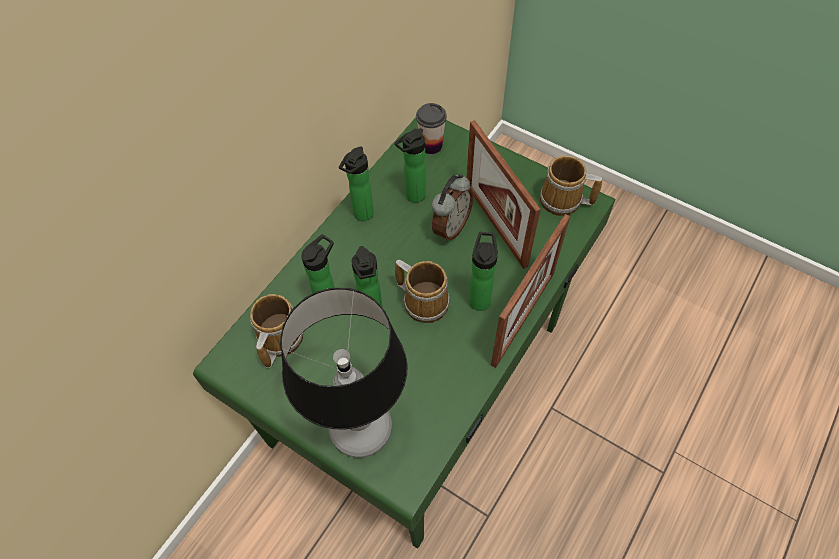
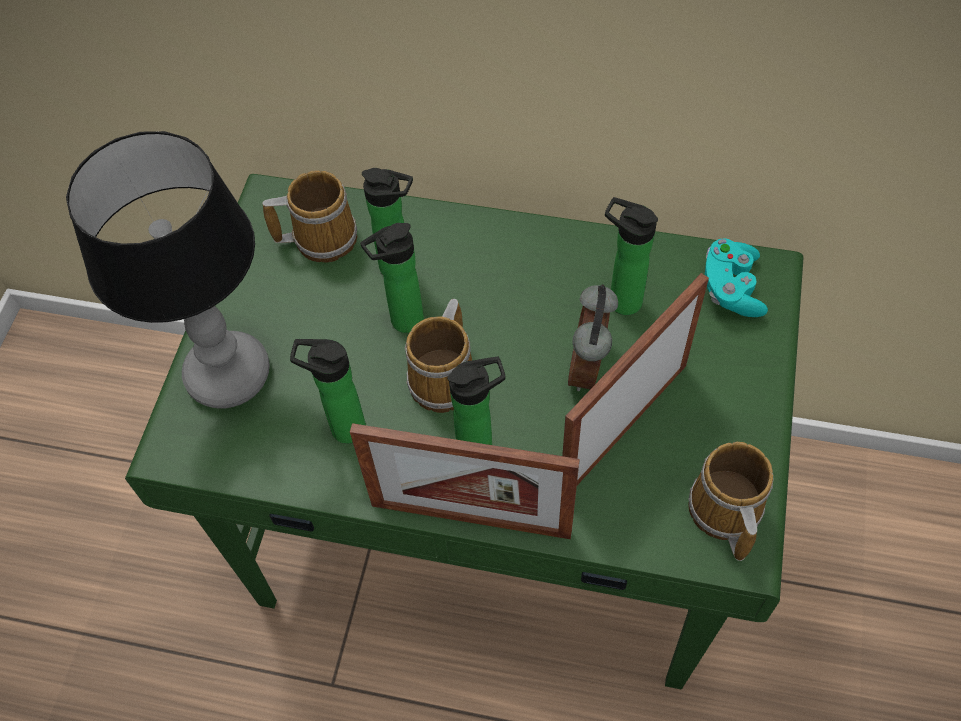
camera: 70 degrees right, 0 degrees up
(361, 215) = (553, 251): bottle -> bottle (342, 428)
(431, 145) = (731, 288): cup -> turquoise game controller
(450, 227) = (589, 367): alarm clock -> alarm clock turned 90 degrees clockwise

